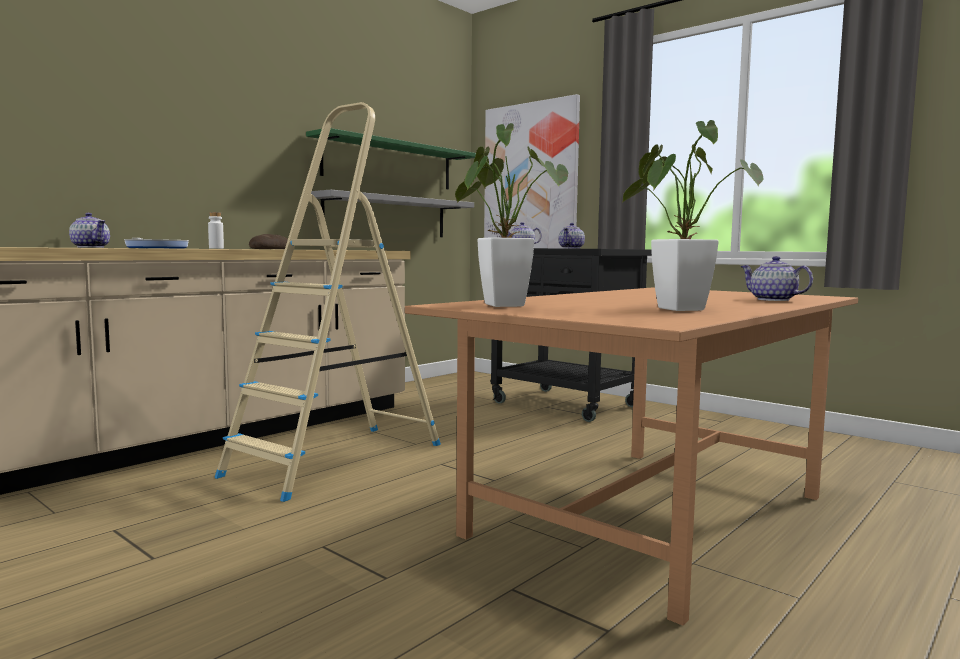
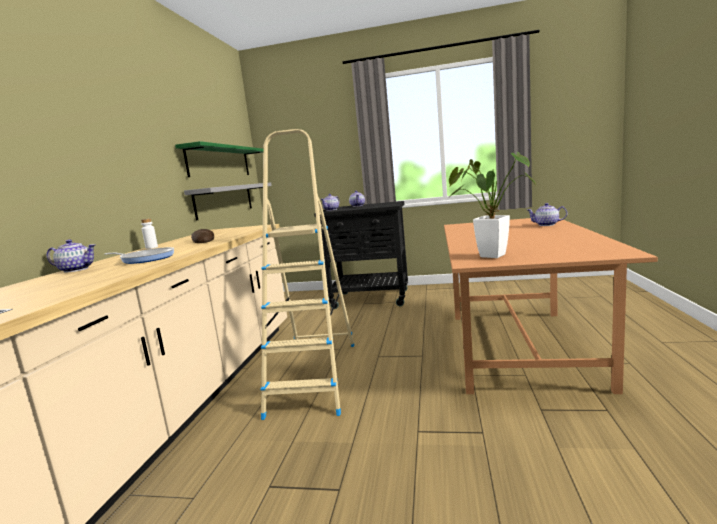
camera: 30 degrees left, 5 degrees up
(531, 181) = (306, 164): picture -> none
(675, 308) = (560, 240): potted plant -> none

